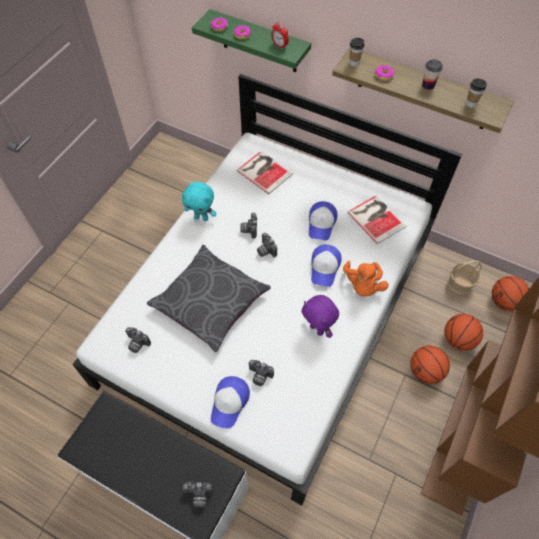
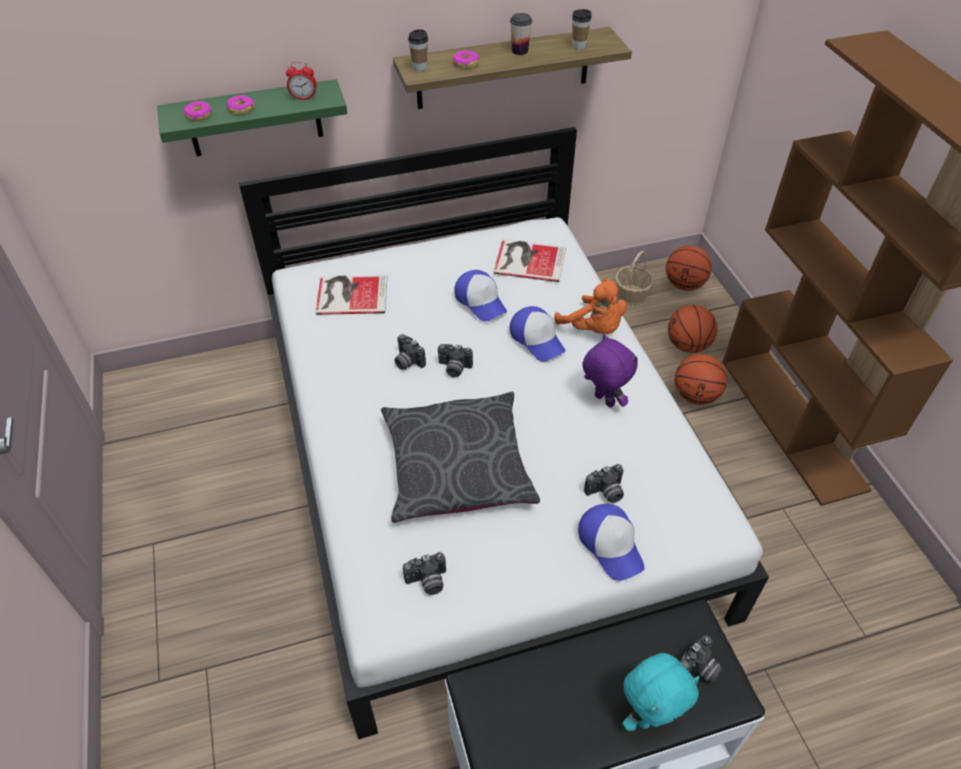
camera: 45 degrees left, 10 degrees down
(201, 217) = (333, 390): turquoise plush toy -> turquoise plush toy (649, 715)
(317, 329) = (603, 401): purple plush toy -> purple plush toy turned 135 degrees counterclockwise

